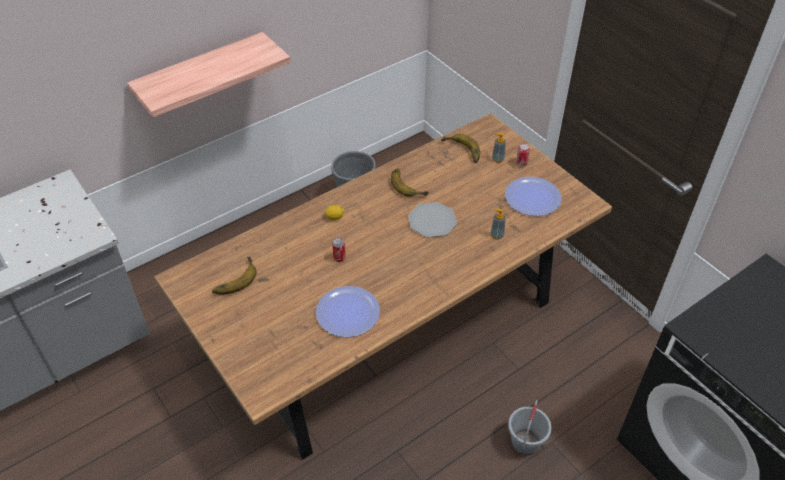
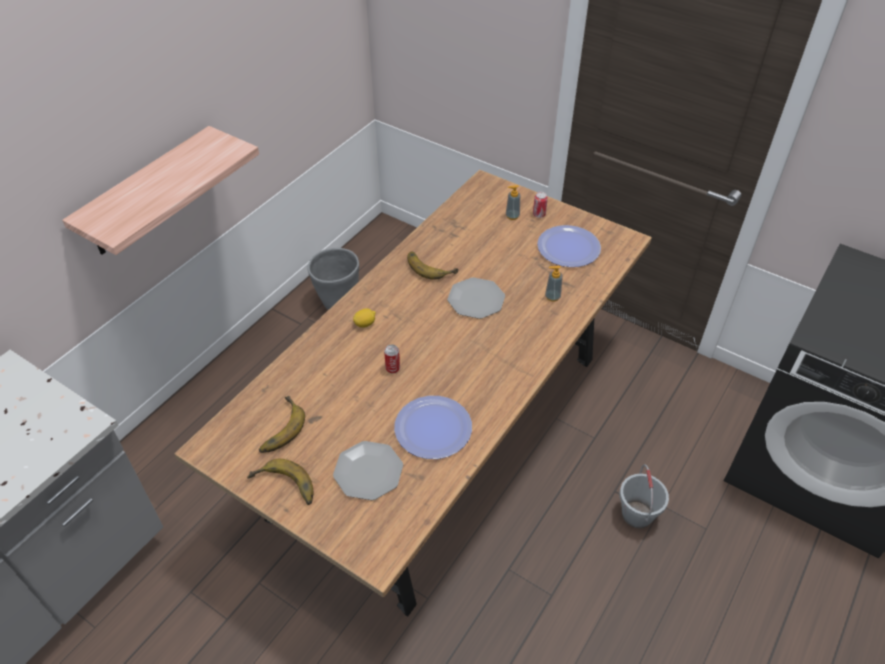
camera: 20 degrees left, 0 degrees up
(284, 330) = (368, 471): none -> plate
(461, 152) = (469, 217): banana -> banana (283, 488)

